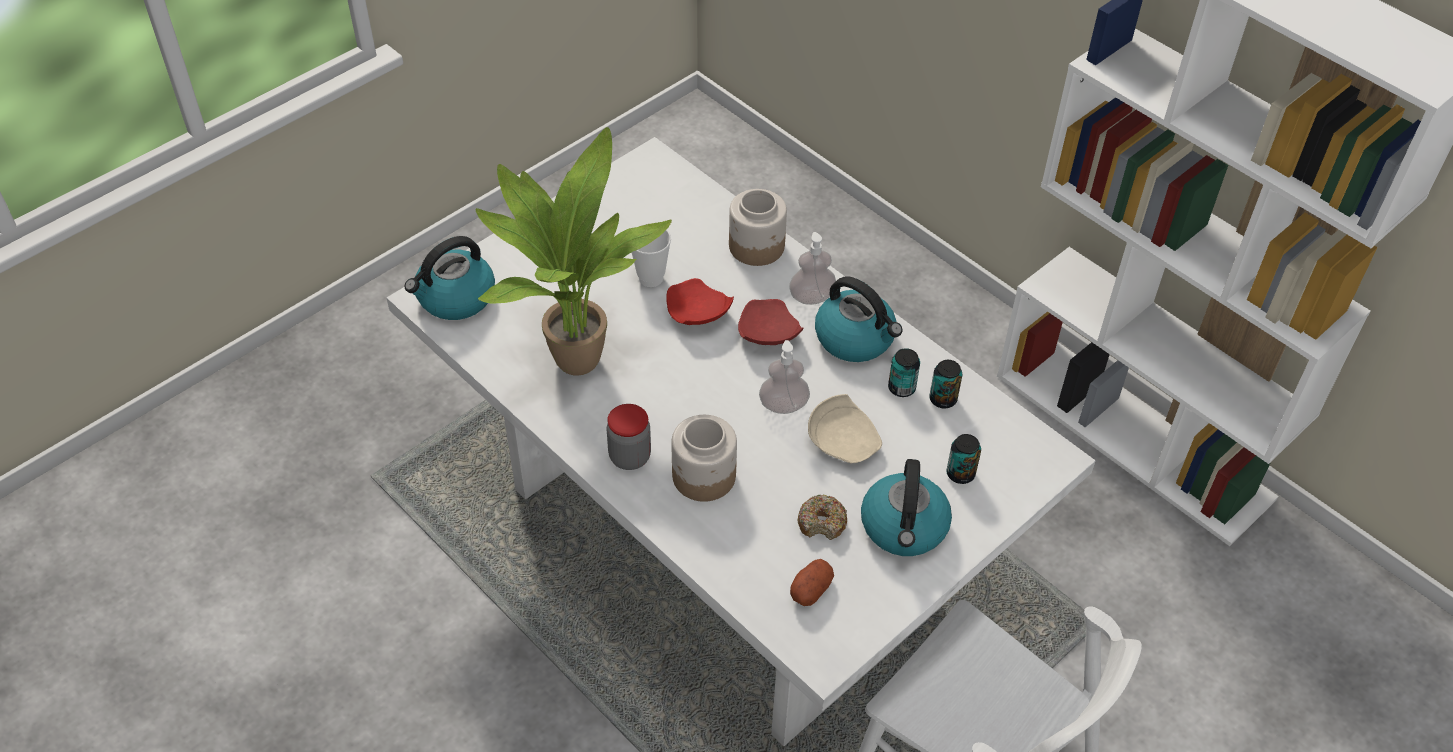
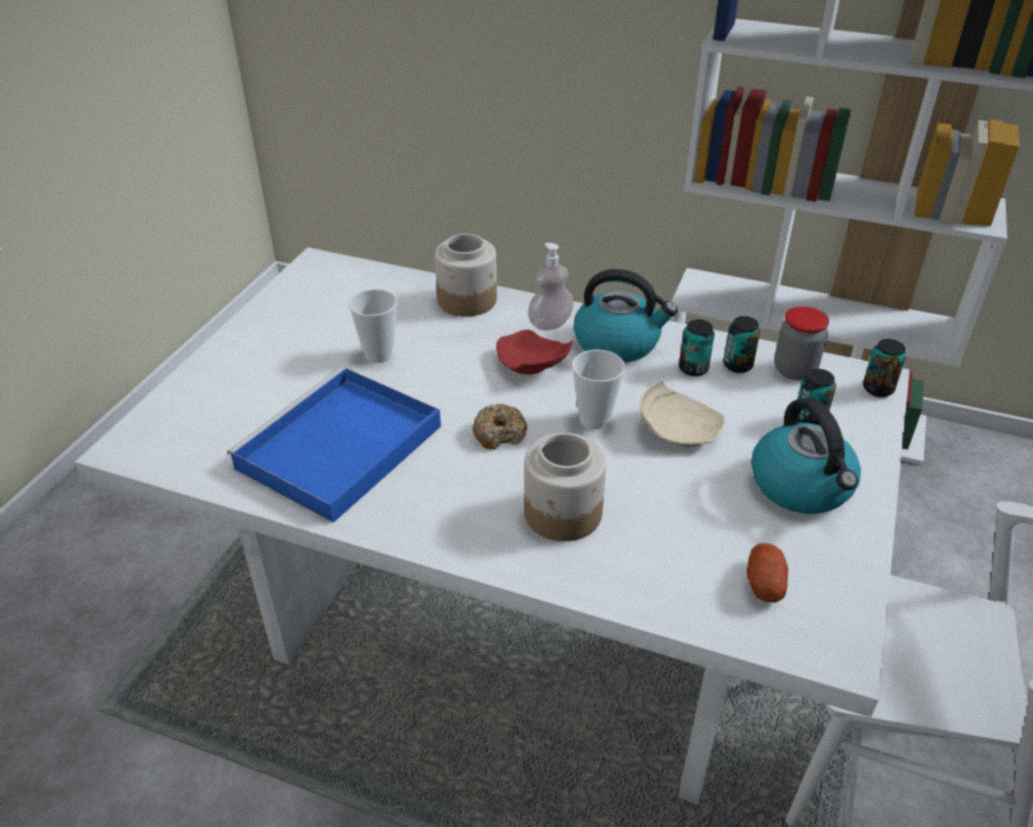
camera: 25 degrees left, 10 degrees down
(455, 298) = (164, 436): kettle -> none
(572, 357) = (337, 449): potted plant -> blue tray
(630, 457) = (467, 523): jar -> jar (794, 370)
(696, 314) = (447, 370): red plate -> none
(783, 405) = (594, 419): soap dispenser -> cup
(822, 522) = (720, 512): donut -> donut (499, 433)
(1047, 468) = (878, 389): none -> can

